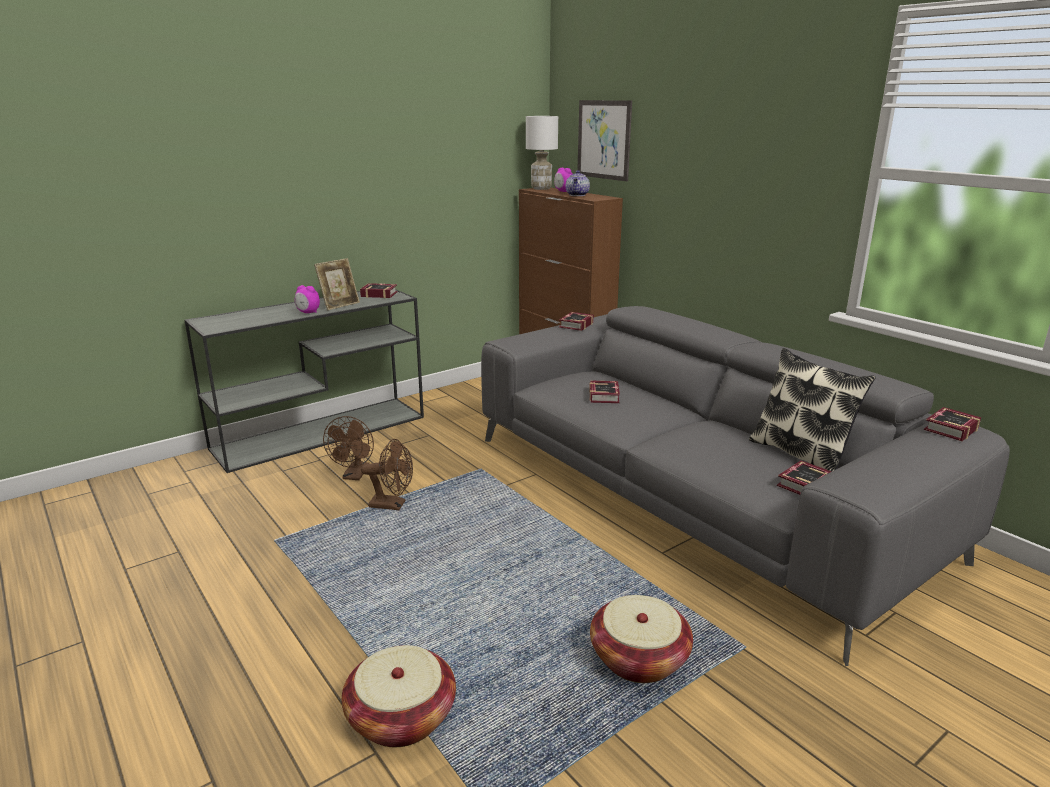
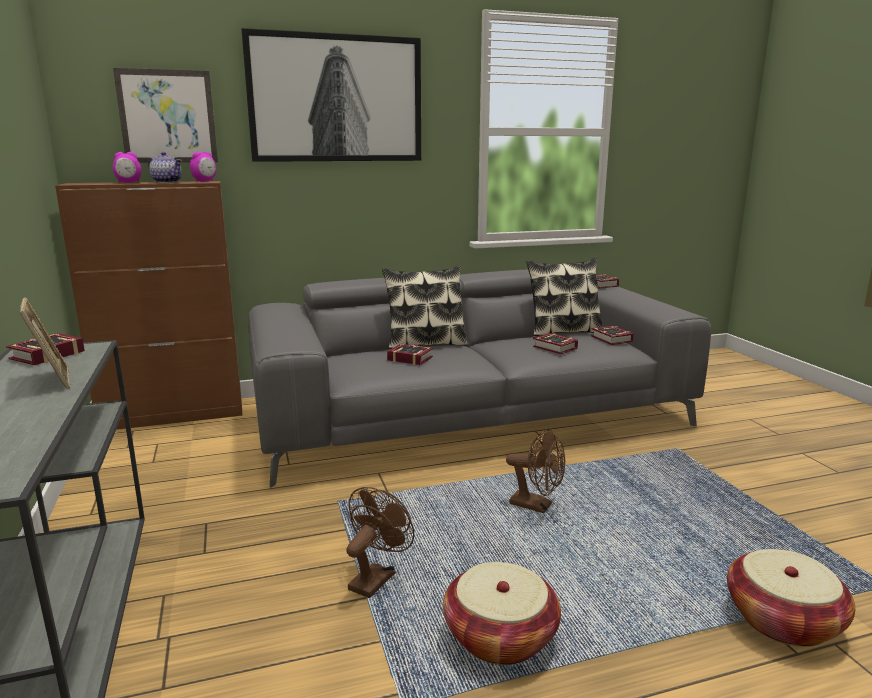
camera: 70 degrees left, 5 degrees down
(308, 312) = (52, 402): alarm clock -> alarm clock (204, 181)
(354, 475) = (262, 603): brown fan -> brown fan (537, 506)
(541, 188) = (82, 183): white table lamp -> none
(574, 325) = (280, 319): book -> book (555, 348)
(639, 659) = (691, 488): basket -> basket (500, 636)
(659, 396) = (425, 344): none -> pillow
(720, 126) = (336, 99): none -> picture

